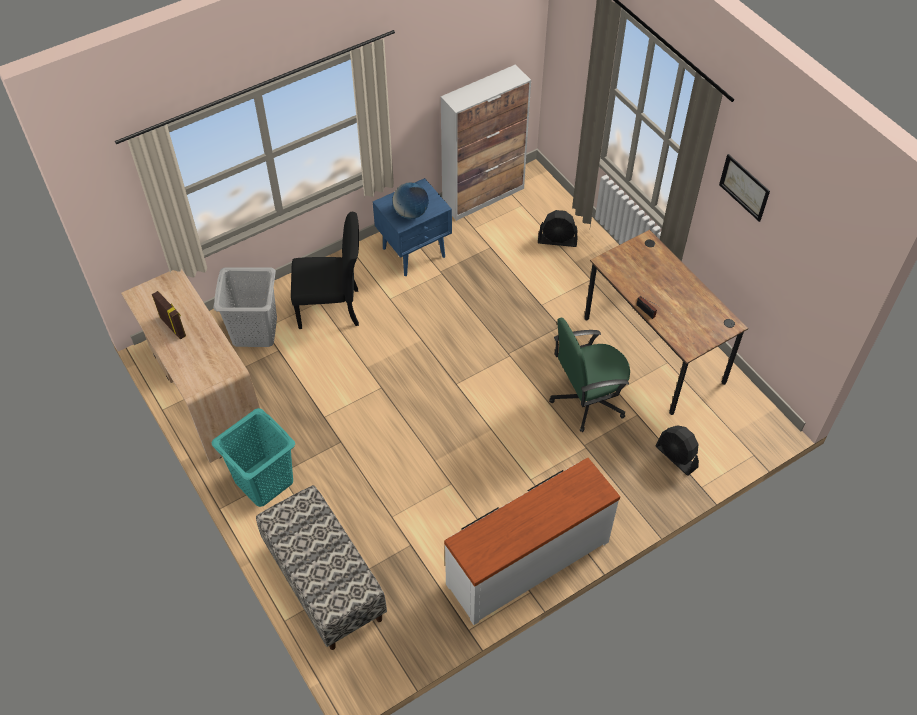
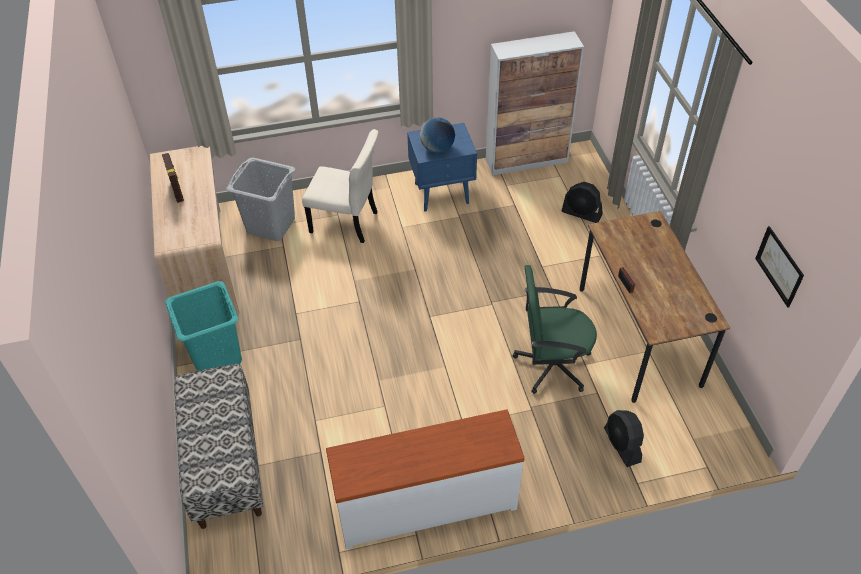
camera: 20 degrees right, 5 degrees down
(332, 309) = (346, 223): black chair -> beige chair
(744, 187) = (753, 170): picture -> picture (779, 266)

